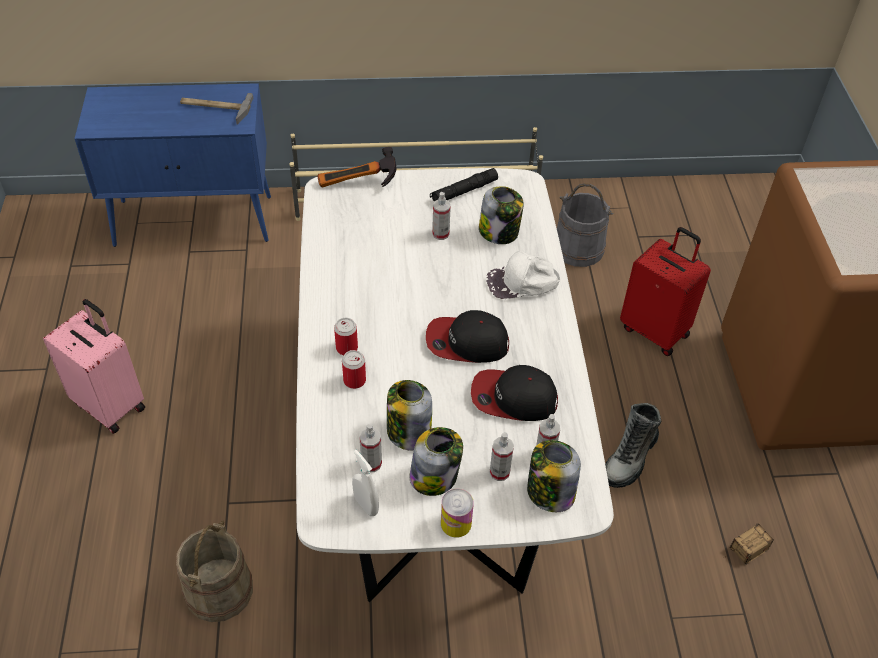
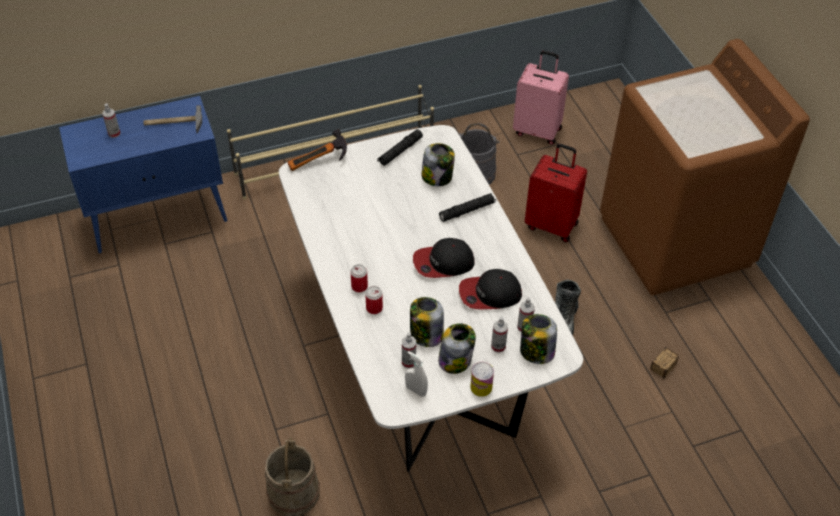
camera: 15 degrees left, 0 degrees up
(111, 404) = (152, 379): pink suitcase -> pink suitcase (538, 130)
(440, 234) = (395, 187): spray bottle -> spray bottle (114, 133)
(522, 282) = (467, 211): white cap -> black flashlight

